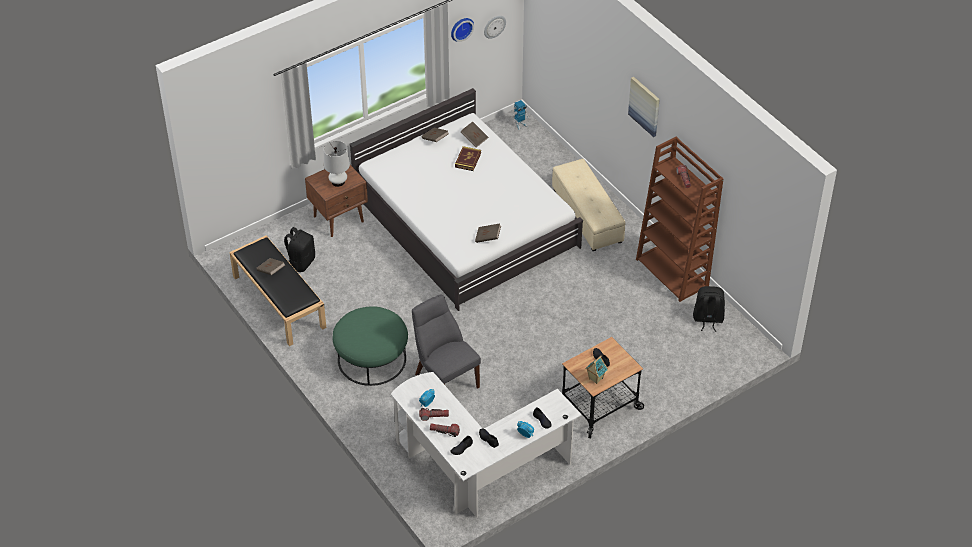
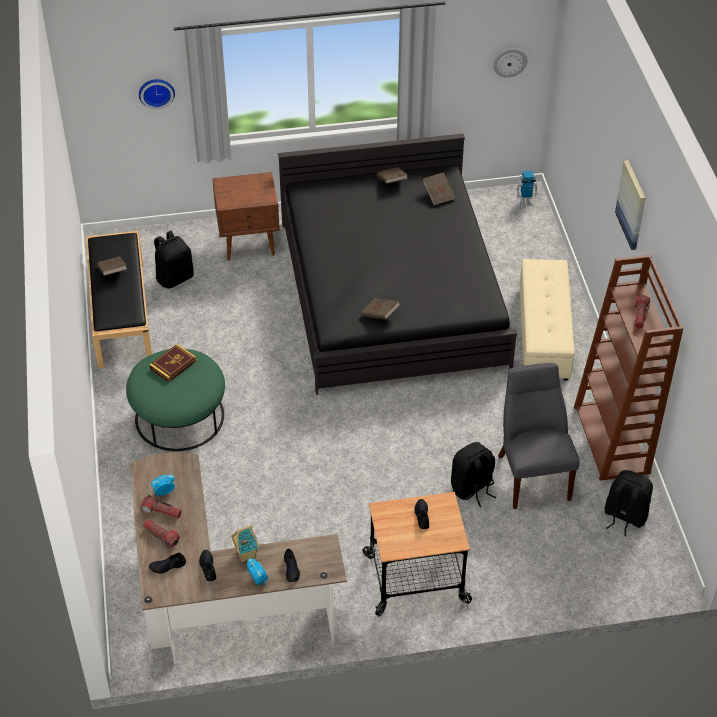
camera: 25 degrees right, 0 degrees up
(338, 182) = (246, 194): white table lamp -> none
(445, 379) = (248, 472): grey chair -> grey chair (532, 474)
(461, 28) = (459, 50): wall clock -> wall clock (156, 92)
(465, 221) = (391, 292): white bed -> black bed
(468, 160) = (415, 217): book -> book (173, 365)
(476, 468) = (215, 599): white desk -> brown desk
(595, 379) = (398, 539): toy house -> toy house (245, 554)
(601, 336) = (472, 488): none -> black backpack

